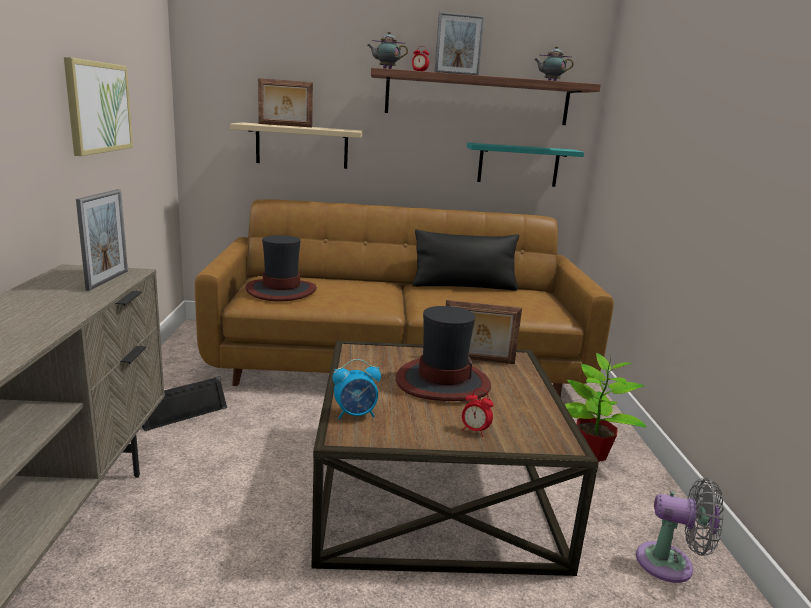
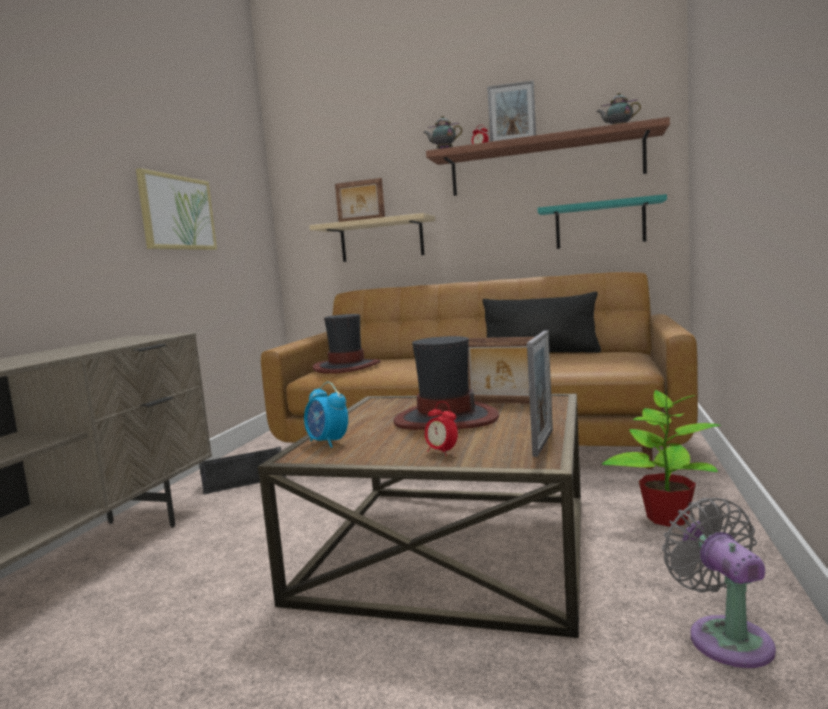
camera: 20 degrees right, 10 degrees down
(108, 280) = (145, 339): picture frame -> picture frame (543, 442)
(356, 414) = (328, 442): alarm clock -> alarm clock turned 45 degrees clockwise
(671, 564) = (725, 636): grey fan -> grey fan turned 135 degrees counterclockwise

